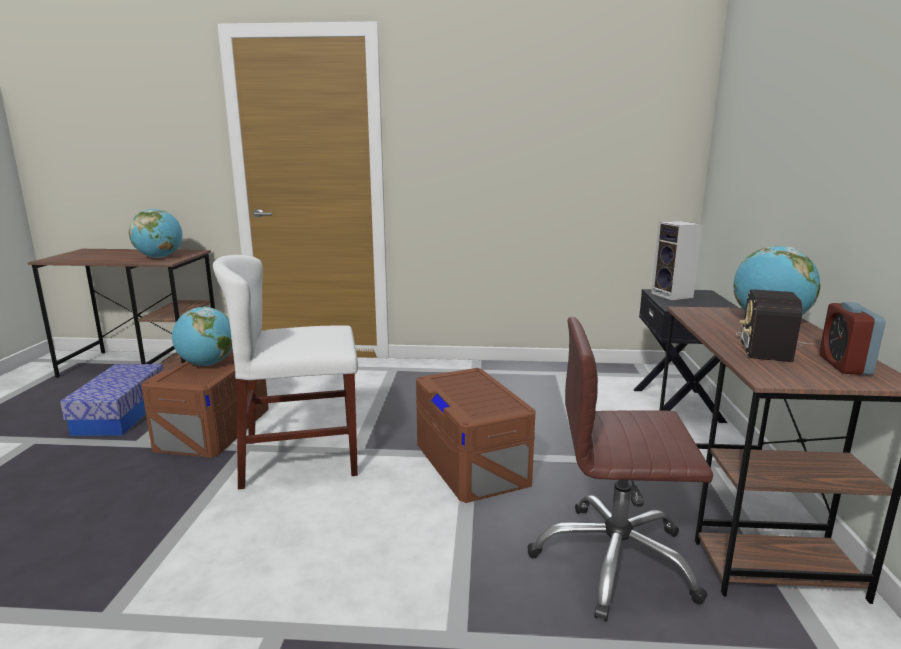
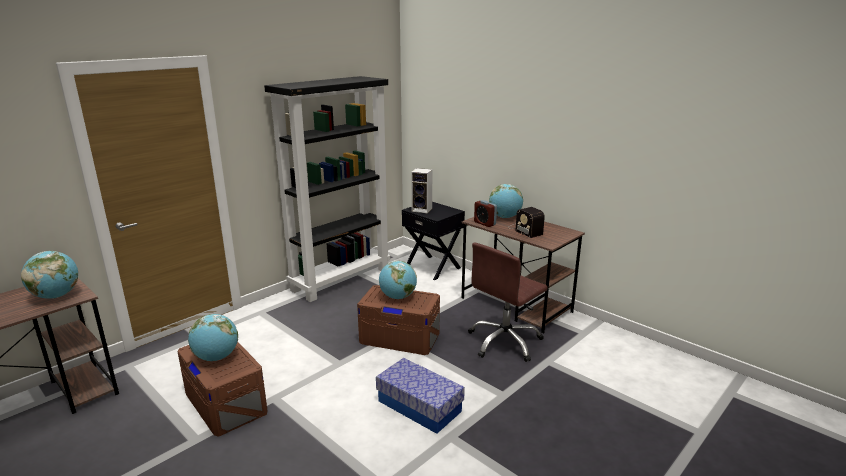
camera: 50 degrees left, 5 degrees up
(121, 414) = (126, 438): storage box -> storage box (419, 406)
(301, 457) = (317, 383): white chair -> none
(476, 391) = (398, 297): none -> globe
(528, 371) = (341, 279): none -> black bookcase
(844, 365) = (554, 230): alarm clock -> alarm clock (484, 223)

